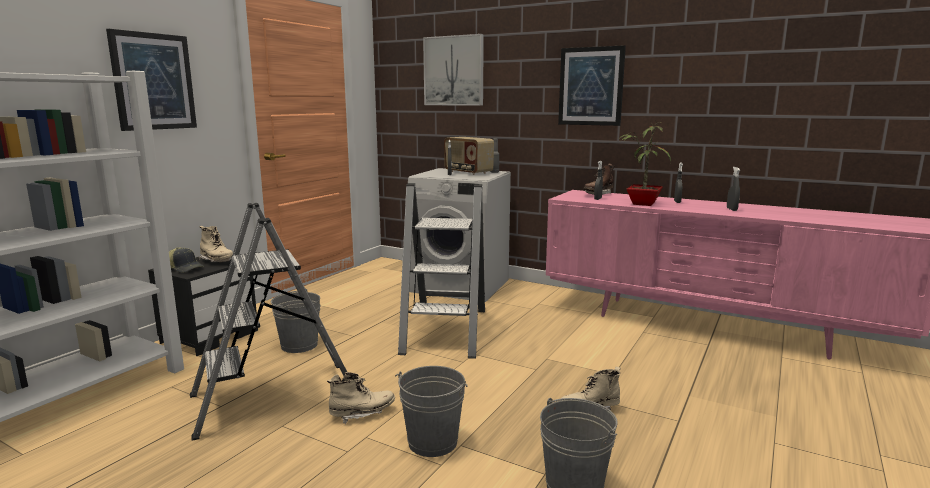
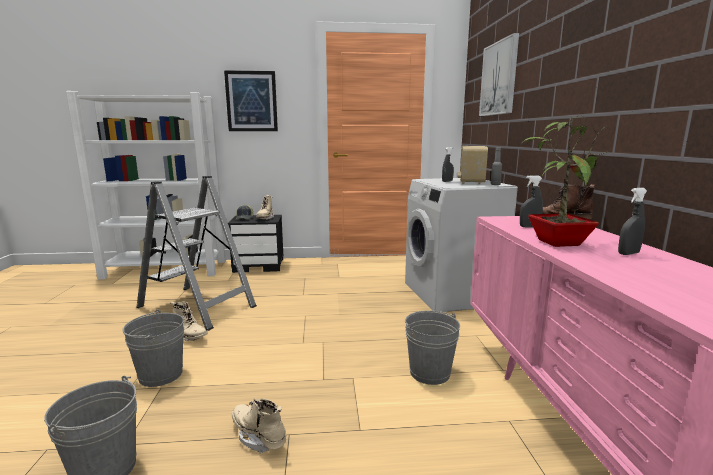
camera: 55 degrees right, 0 degrees up
(299, 345) = (271, 287): grey bucket -> grey bucket (430, 372)
(446, 330) = (354, 317): grey step ladder -> none
(591, 86) = (592, 76): picture -> none
(731, 209) = (676, 286): grey spray bottle -> none

